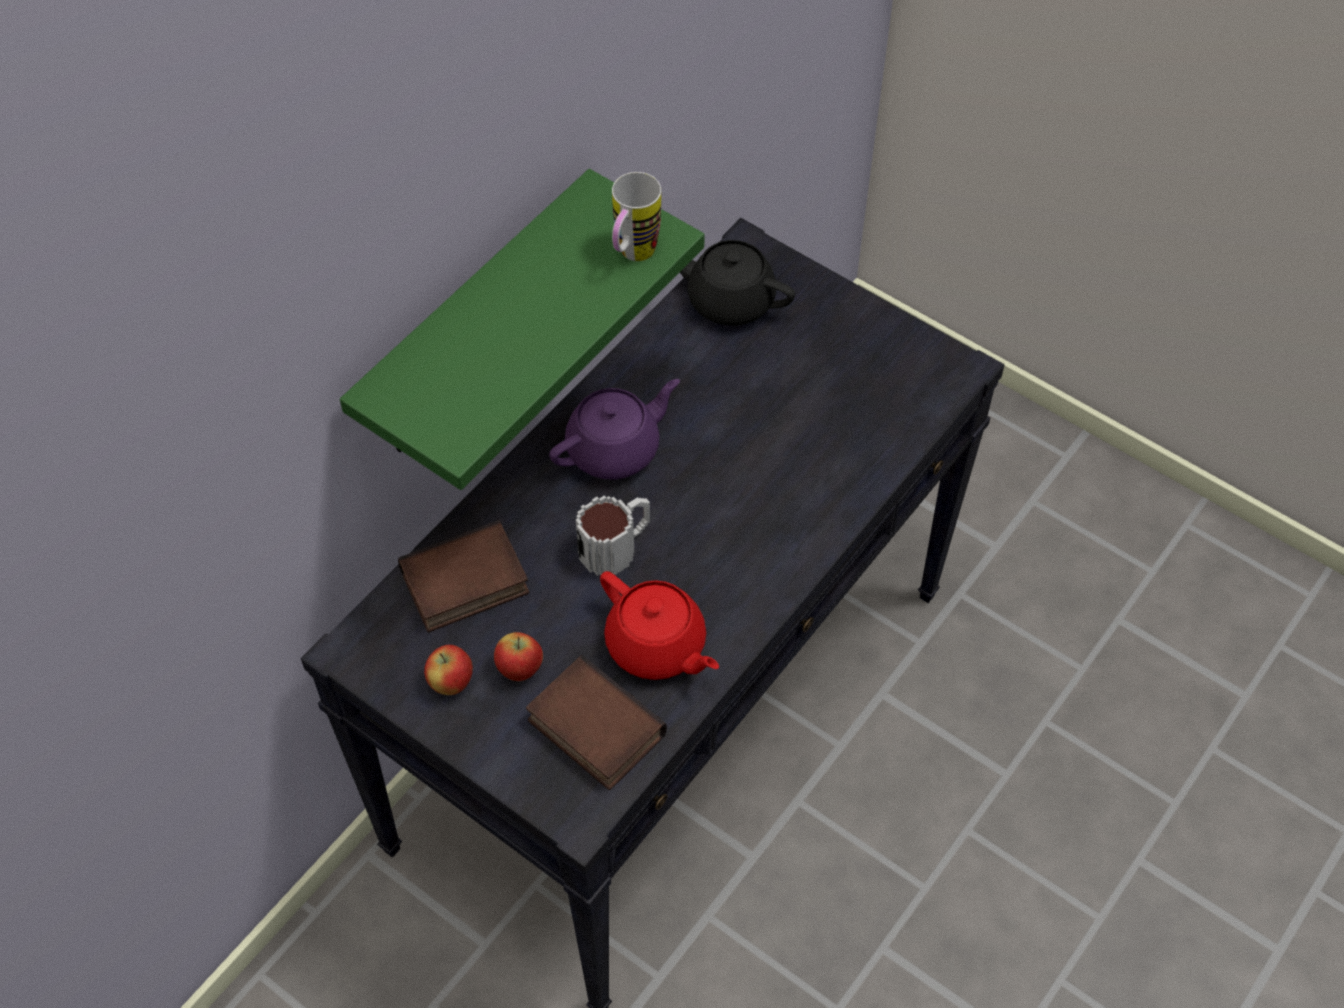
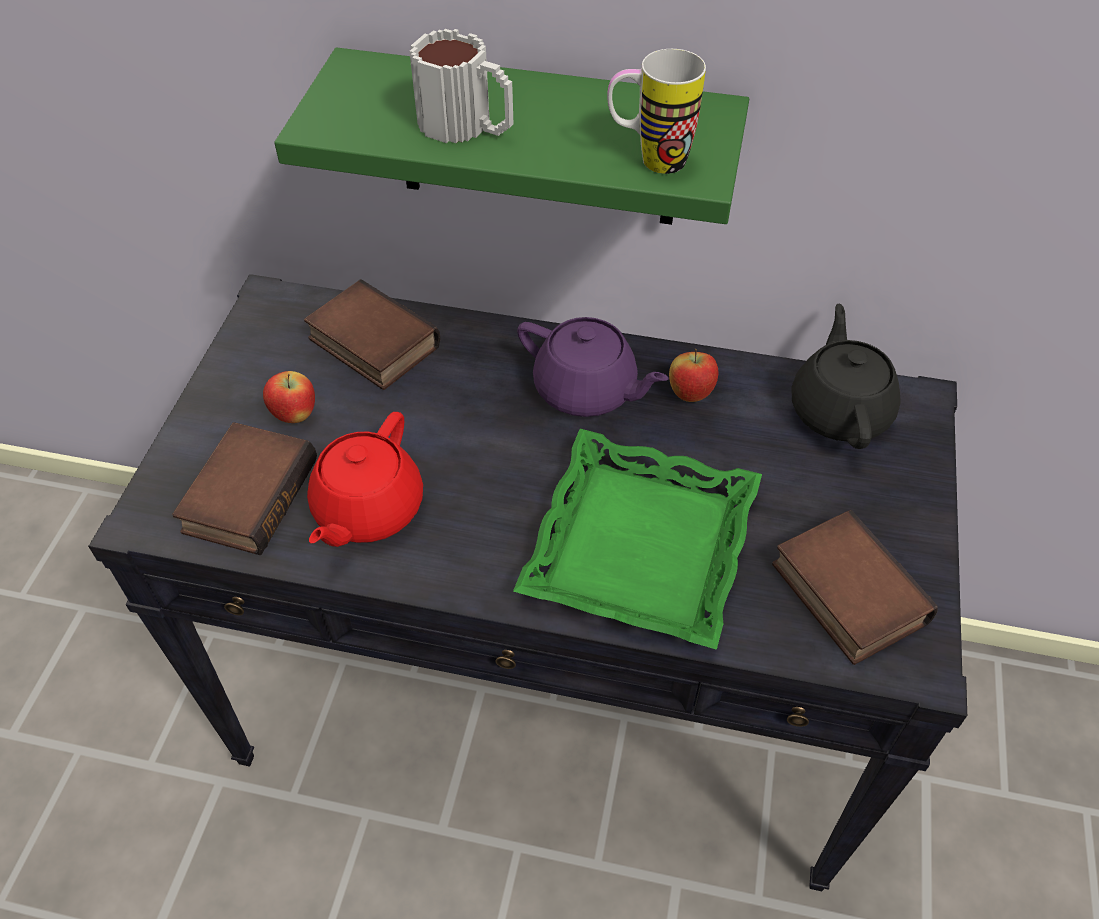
camera: 65 degrees right, 5 degrees down
(451, 683) = (261, 374): apple -> apple (690, 394)
(616, 546) = (471, 434): mug -> mug (468, 126)
(786, 479) = (638, 545): none -> green tray
(887, 380) = (844, 593): none -> book

